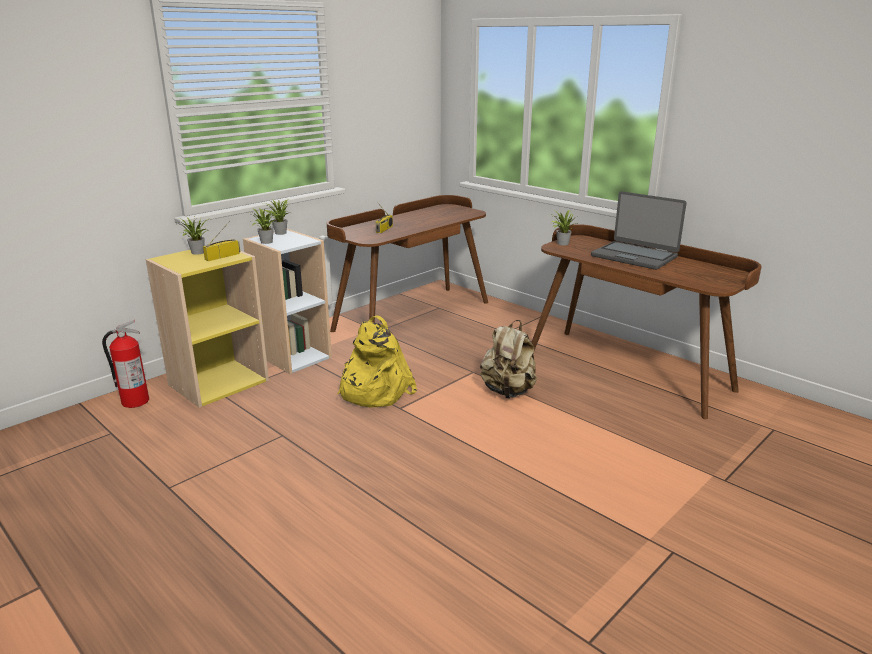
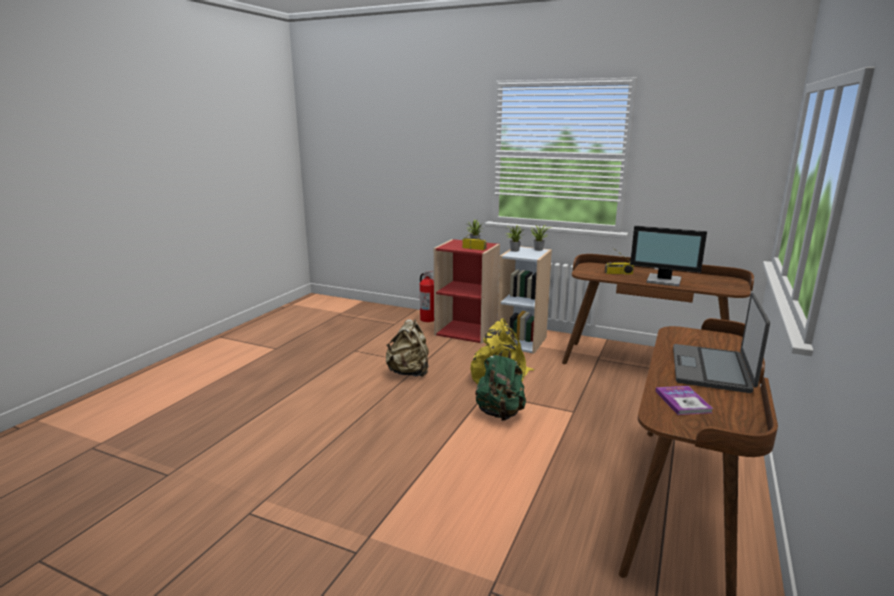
camera: 70 degrees right, 5 degrees down
(219, 382) = (467, 331): yellow bookcase -> red bookcase
(426, 222) = (664, 281): none -> monitor
(452, 410) = (500, 413): none -> green backpack
(508, 391) = (555, 434): beige backpack -> beige backpack (409, 372)
(561, 243) = (695, 333): potted plant -> none
(688, 275) = (682, 401): none -> book

